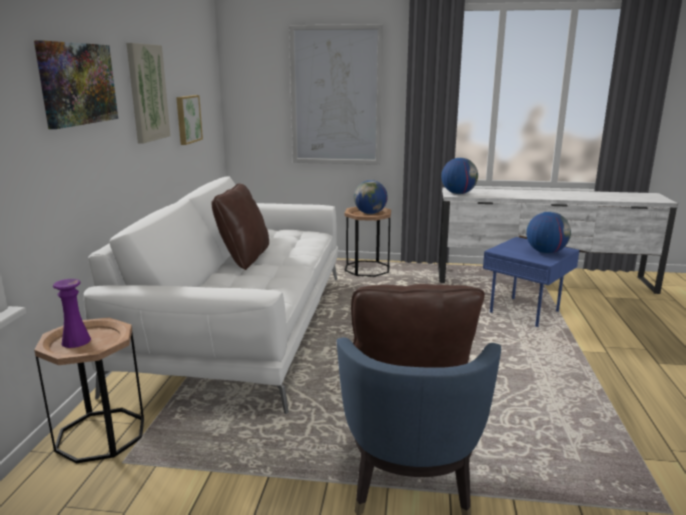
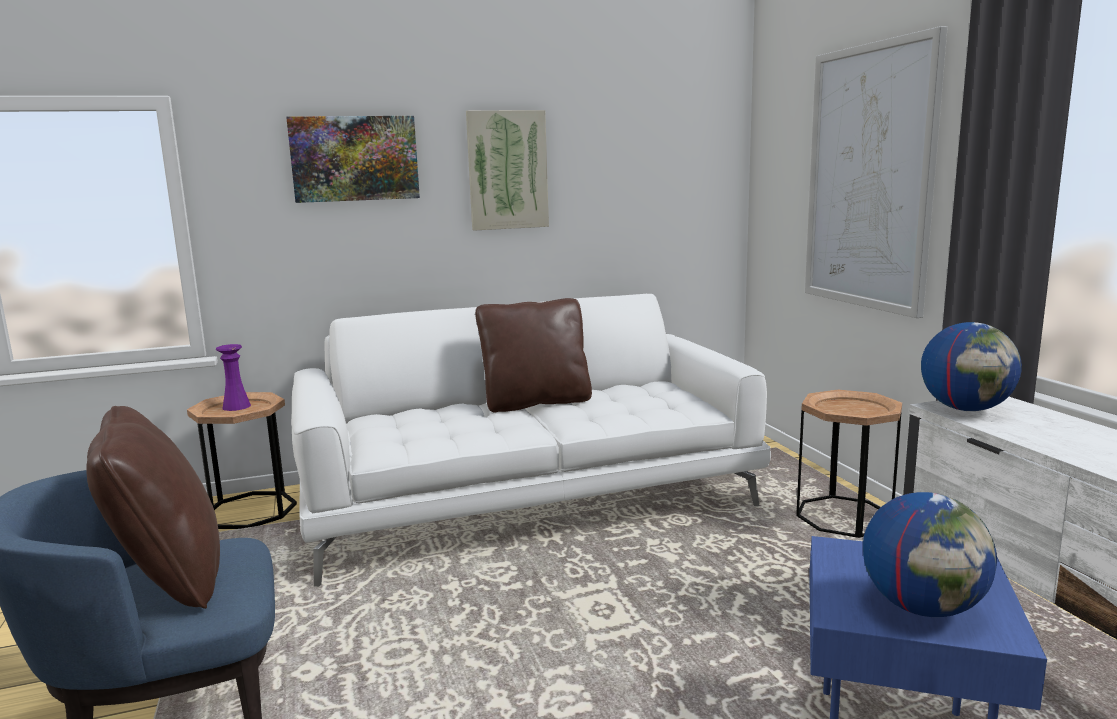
camera: 65 degrees right, 5 degrees down
(187, 119) = (618, 208): picture -> none
(370, 213) = (857, 409): globe -> none

